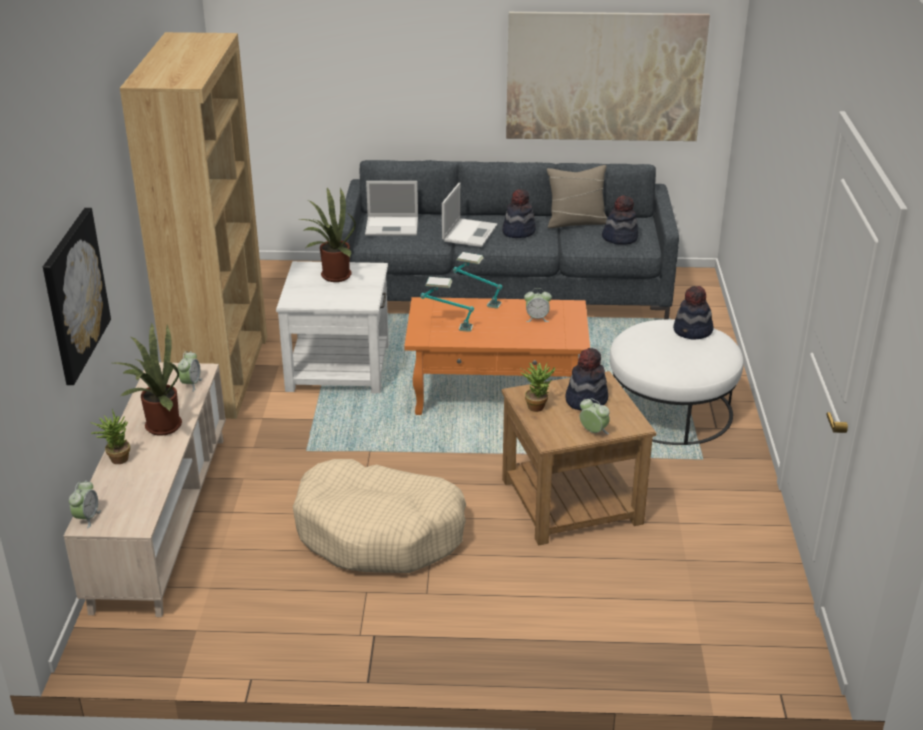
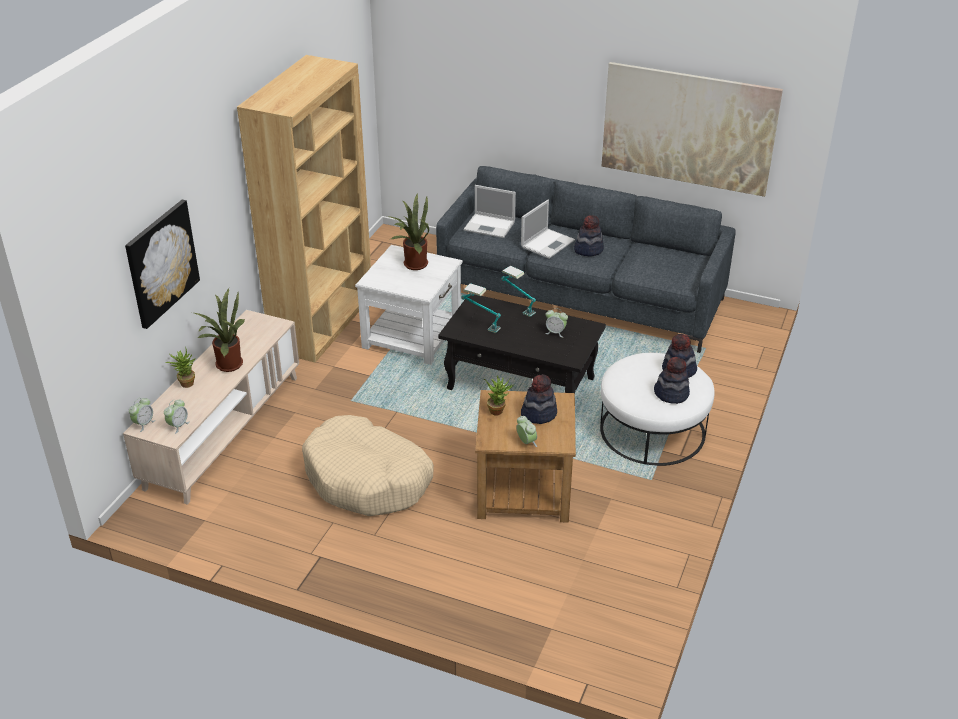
camera: 20 degrees right, 5 degrees up
(191, 384) = (266, 334): alarm clock -> alarm clock (178, 425)
(498, 392) = (522, 384): orange coffee table -> black coffee table
(576, 222) = (643, 250): beige pillow -> none
(620, 238) = (670, 271): hat -> hat (671, 394)

